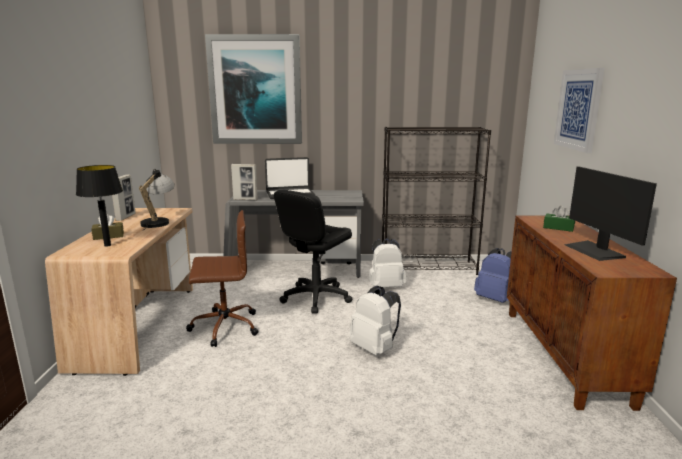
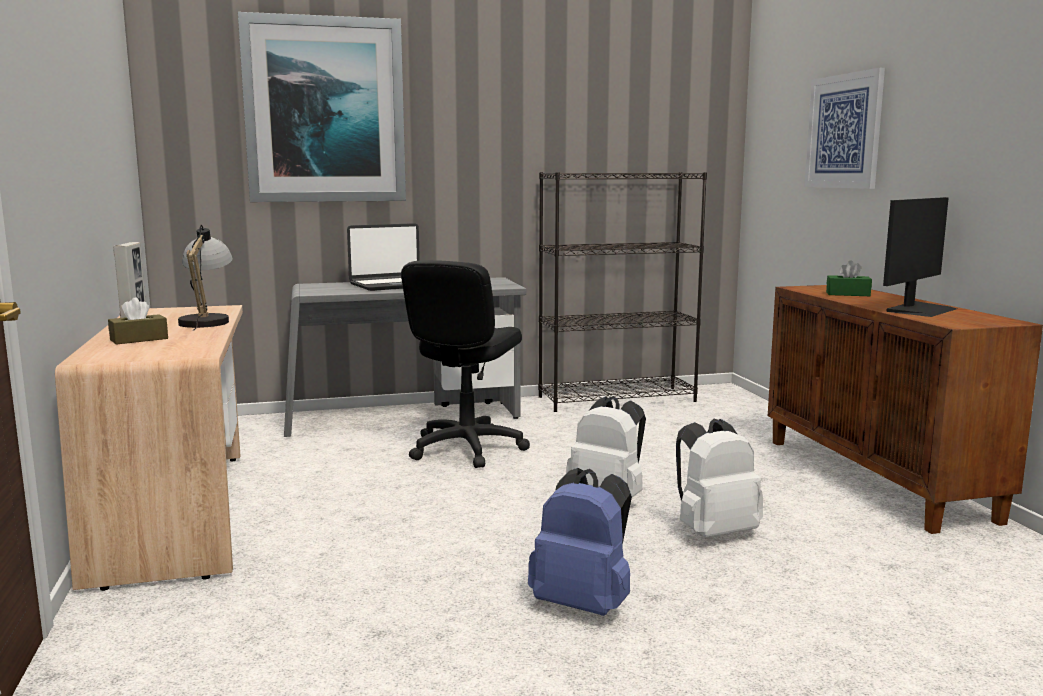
camera: 15 degrees left, 5 degrees down
(107, 245) = (154, 348): black table lamp -> none
(224, 327) = (337, 499): brown office chair -> none
(245, 199) = (324, 293): picture frame -> none
(386, 286) = (569, 426): white backpack -> white backpack (713, 532)
(495, 299) = (742, 427): blue backpack -> blue backpack (584, 604)
(595, 251) = (920, 309): monitor -> monitor turned 105 degrees counterclockwise

